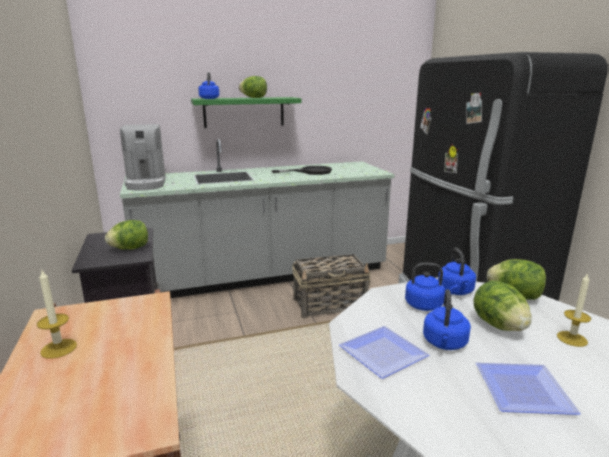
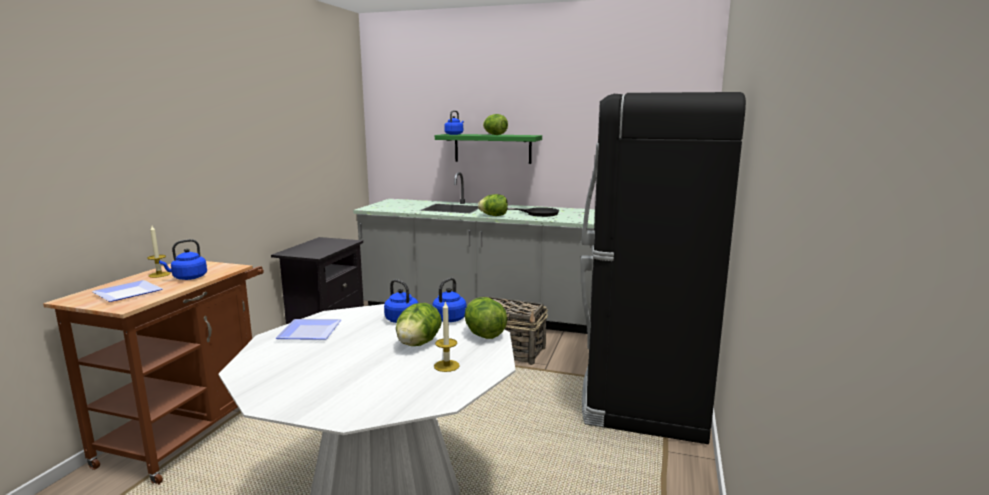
camera: 35 degrees right, 5 degrees down
(130, 248) = (322, 250): lettuce -> lettuce (493, 216)
(146, 183) = (387, 205): coffee machine -> none
(444, 343) = (356, 340): blue kettle -> blue kettle (188, 278)
(524, 389) = (337, 372): plate -> plate (130, 293)

